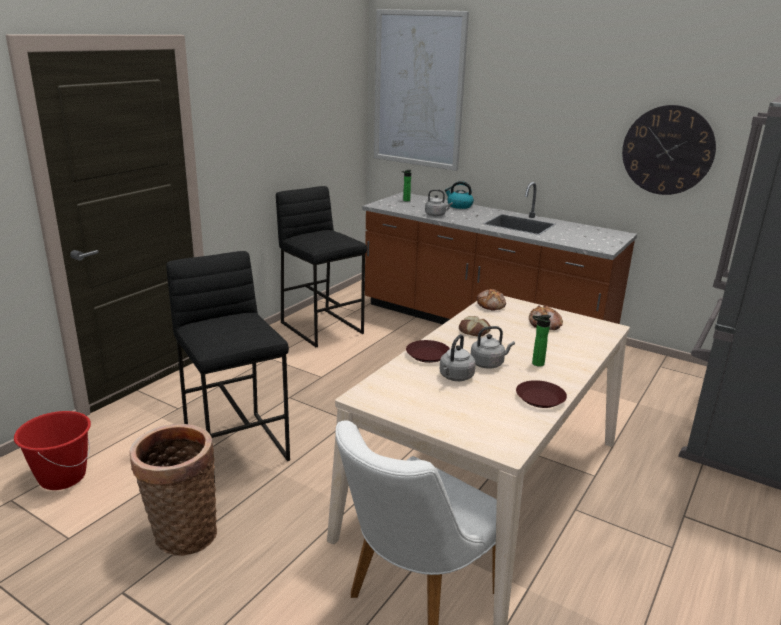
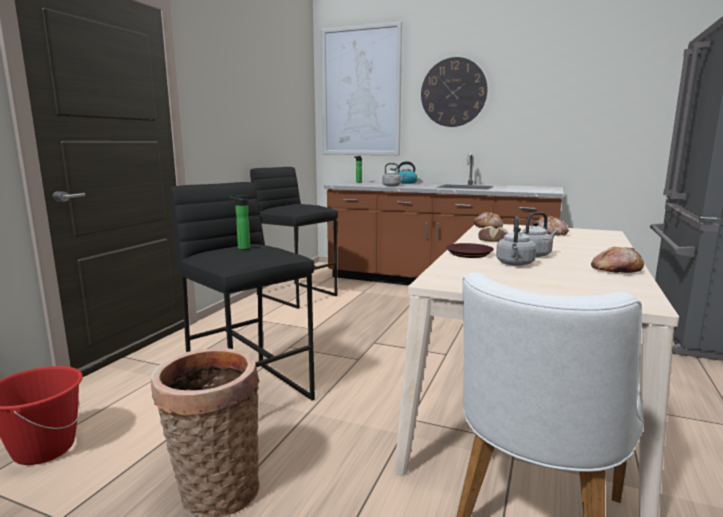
camera: 10 degrees left, 10 degrees down
(536, 363) = (577, 252): bottle -> bottle (242, 248)
(539, 398) = (615, 270): brown plate -> bread
(667, 150) = (582, 114): wall clock -> wall clock (453, 92)

